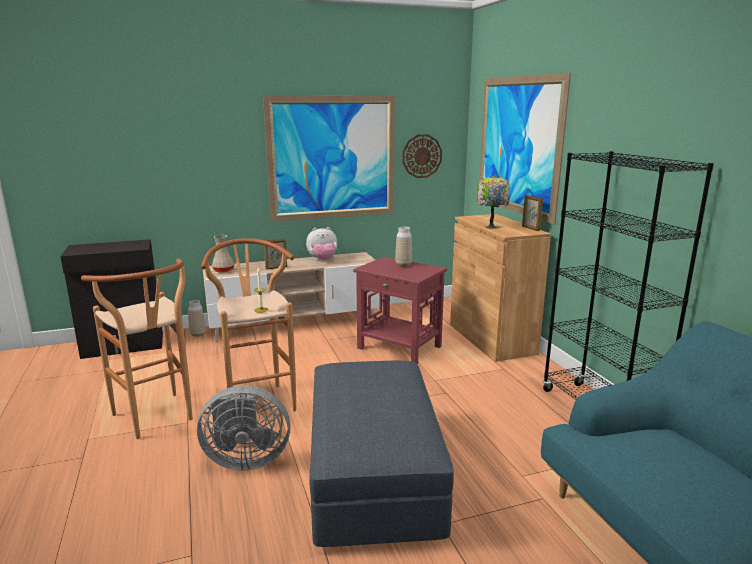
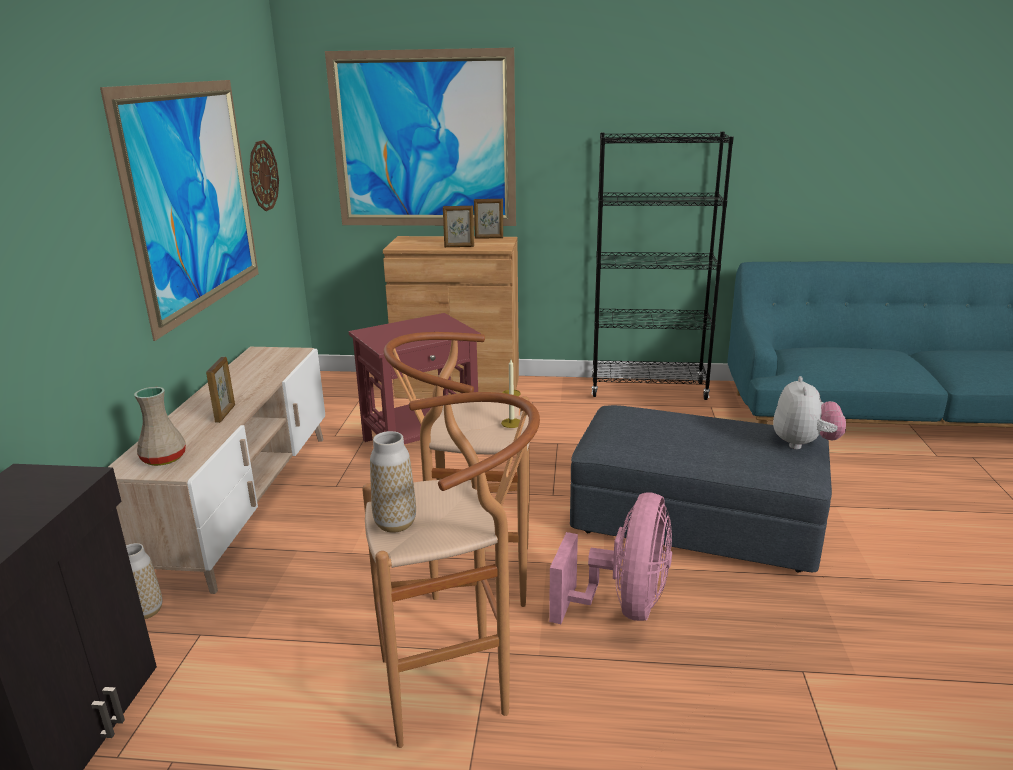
camera: 65 degrees left, 5 degrees up
(245, 459) = (623, 606): grey fan -> pink fan
(323, 260) = (245, 377): plush toy -> plush toy (804, 444)
(403, 265) = (403, 328): vase -> vase (395, 524)
(491, 227) = (459, 246): table lamp -> picture frame

